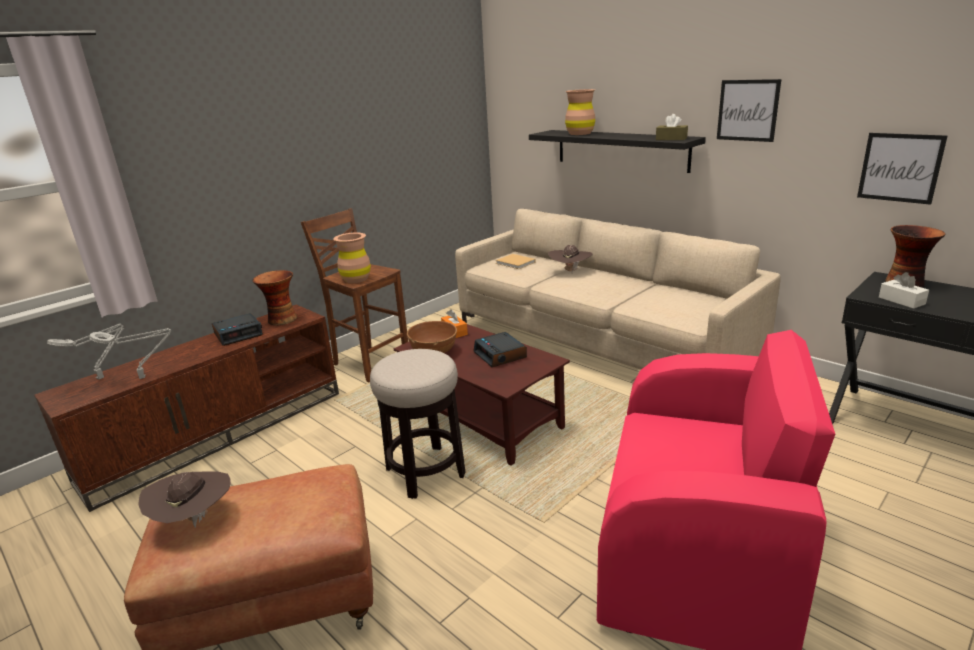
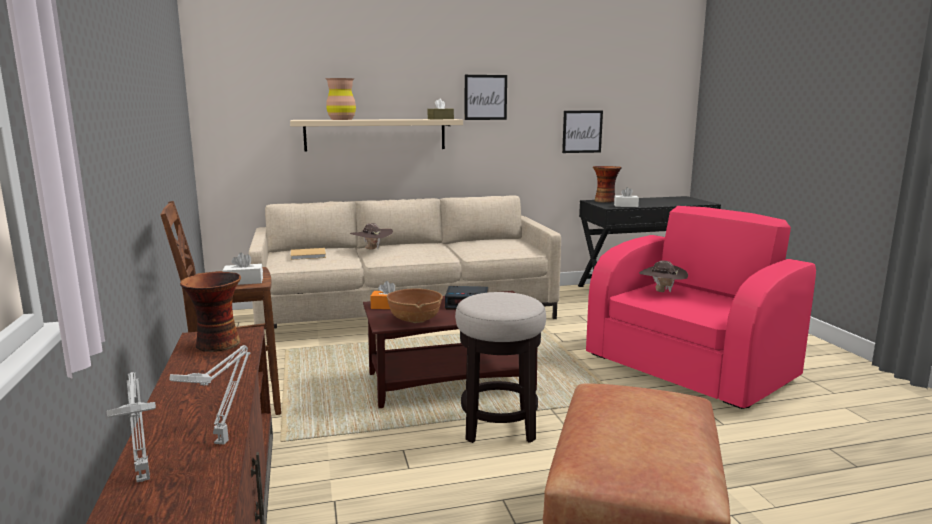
camera: 60 degrees left, 10 degrees down
(195, 519) = (631, 451): brown hat -> brown hat (661, 292)
(239, 334) = (205, 370): alarm clock -> none
(356, 279) = (243, 282): brown vase -> white tissue box
(620, 150) = (375, 134): black shelf -> beige shelf

